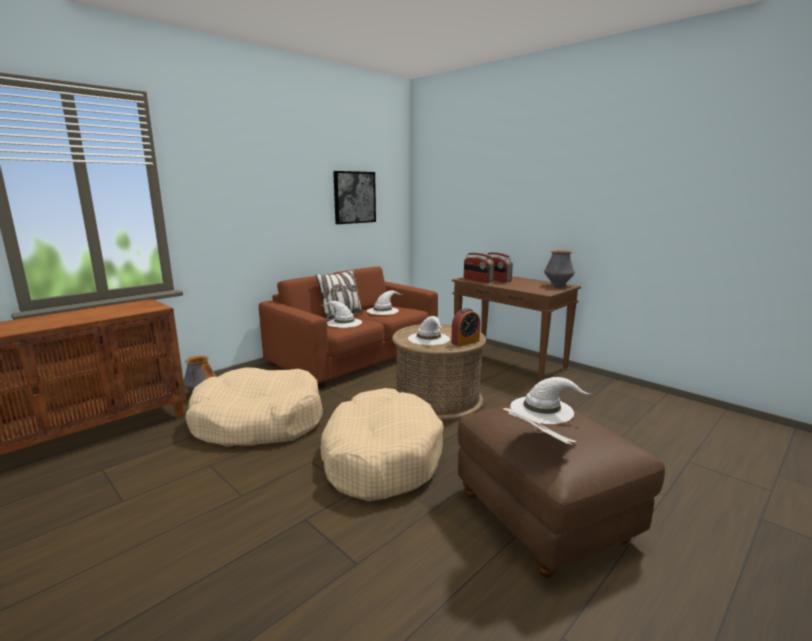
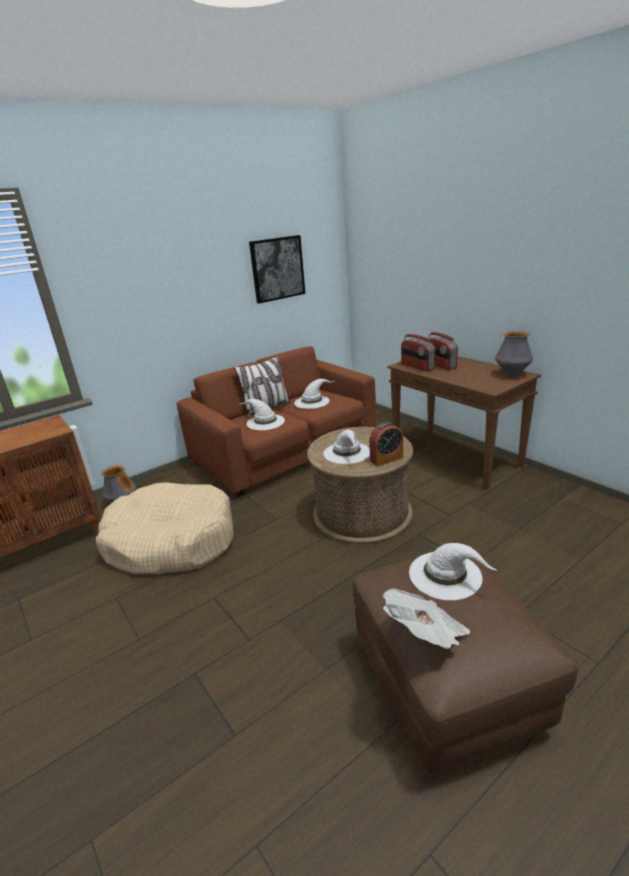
camera: 10 degrees right, 10 degrees up
(380, 457) = (285, 594): beige dog bed -> none

